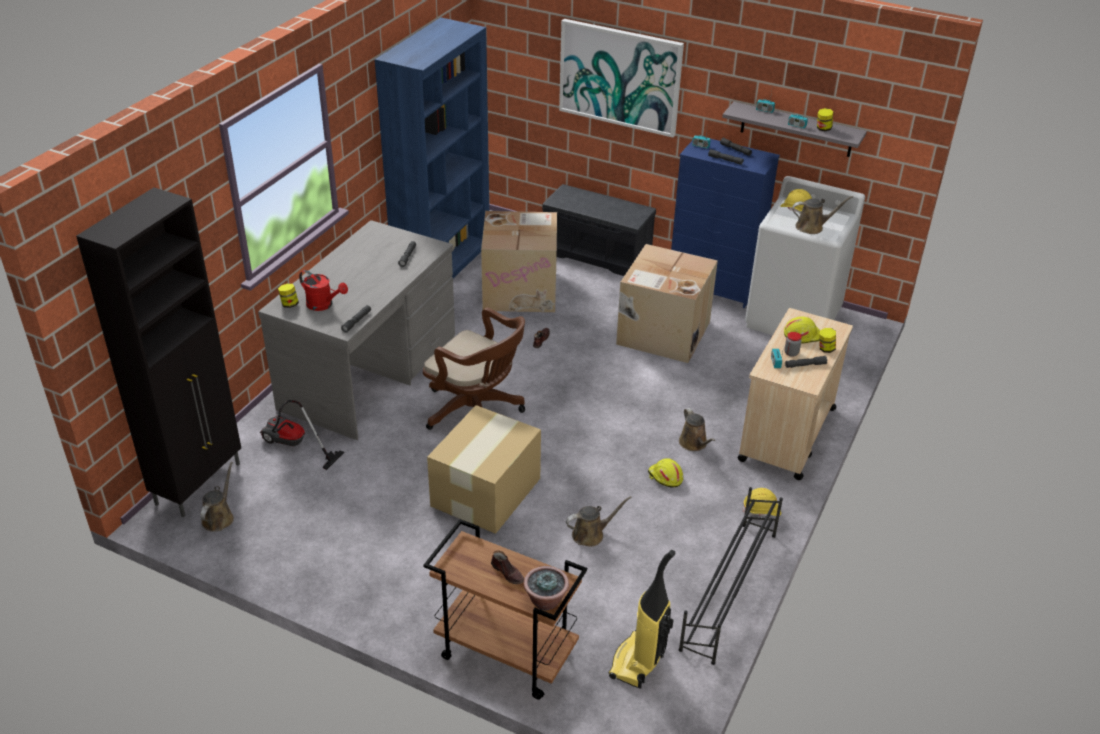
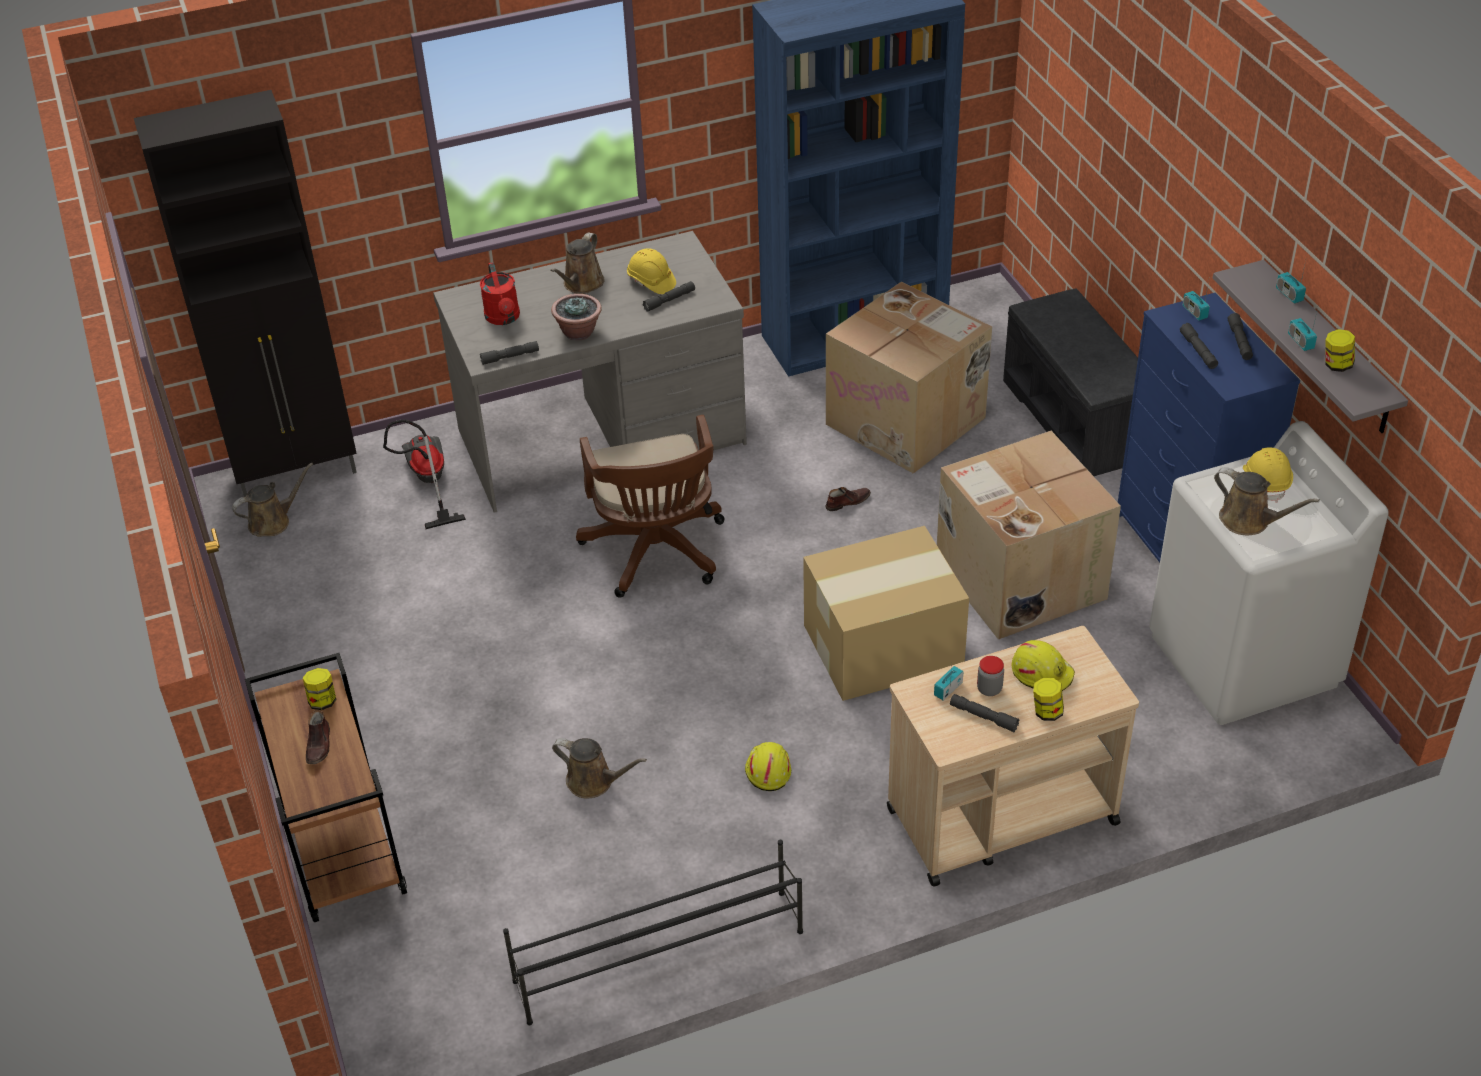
camera: 45 degrees right, 5 degrees up
(289, 304) = (472, 300): jar -> jar (323, 701)
(487, 491) = (550, 657): cardboard box -> cardboard box (885, 646)
(545, 601) = (312, 800): potted plant -> potted plant (578, 332)
(620, 77) = (1151, 151): picture -> none
(638, 662) = (455, 960): vacuum cleaner -> none
(694, 444) = (860, 751): brown watering can -> brown watering can (581, 284)
(761, 510) = (830, 890): yellow hard hat -> yellow hard hat (651, 282)

